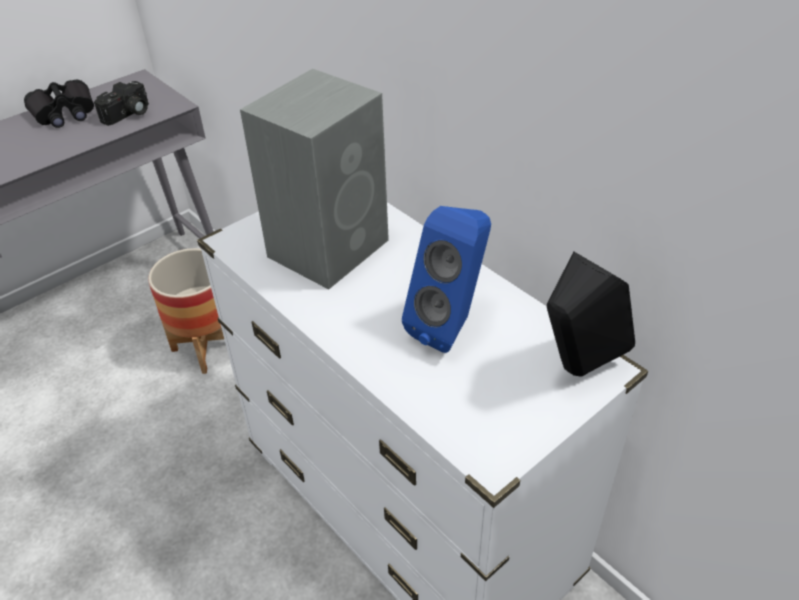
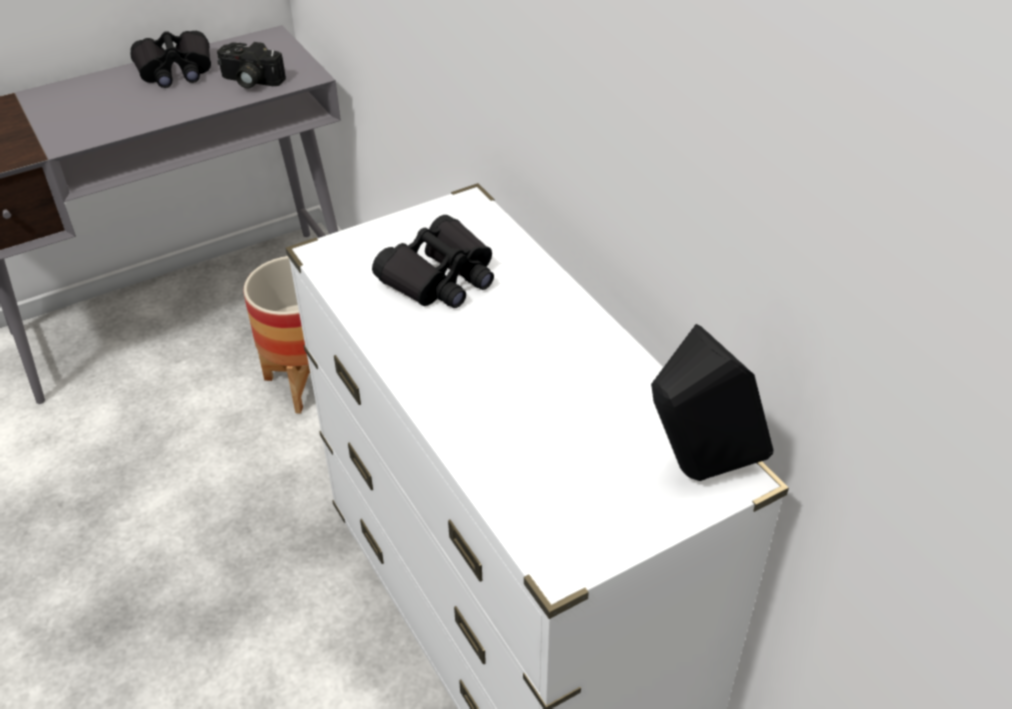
camera: 10 degrees right, 0 degrees up
(128, 115) = (250, 81): camera -> camera turned 60 degrees clockwise
(330, 247) = (440, 278): grey speaker -> black binoculars
(451, 326) = (559, 395): blue speaker -> none

